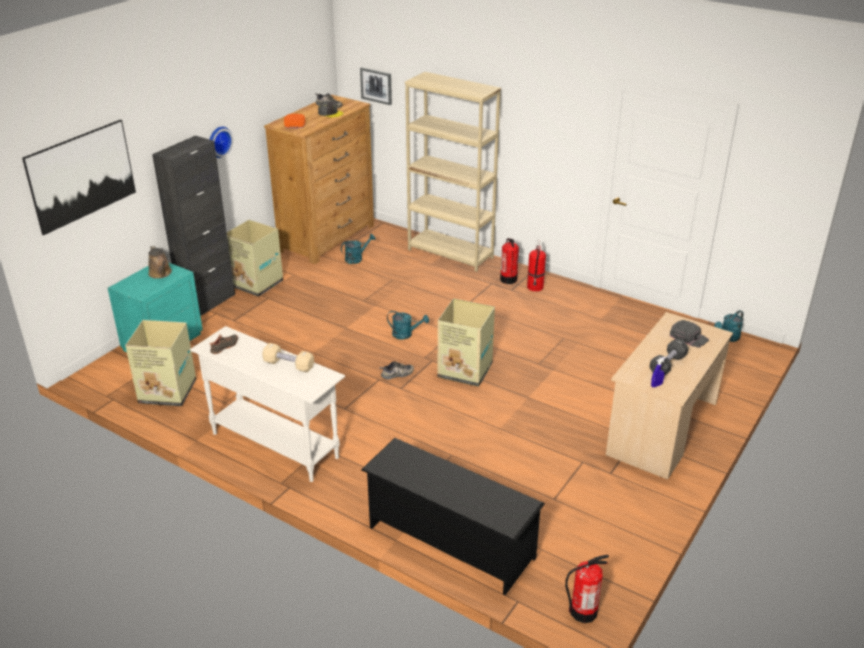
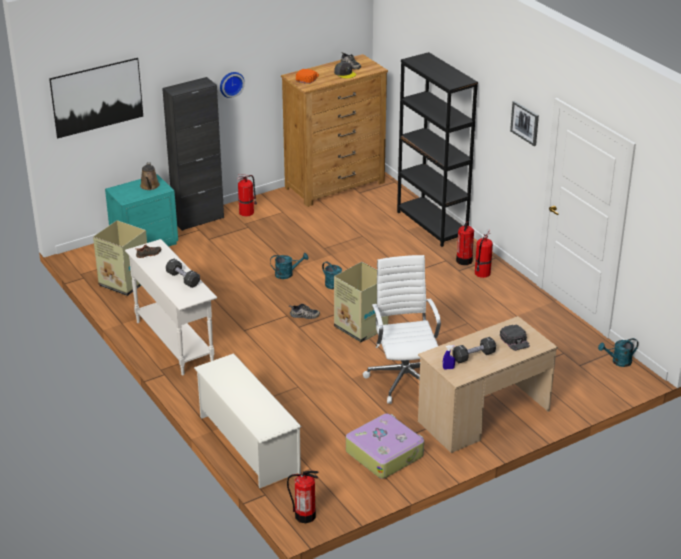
camera: 25 degrees right, 0 degrees up
(256, 283) = (247, 212): cardboard box -> fire extinguisher
(289, 365) = (183, 279): beige dumbbell -> black dumbbell
(356, 258) = (346, 210): turquoise watering can -> turquoise watering can (287, 274)
(376, 85) = (398, 54): picture -> picture (525, 123)
(449, 542) = (248, 444): black shoe rack -> white shoe rack
(450, 253) = (432, 225): beige bookcase -> black bookcase
(552, 411) = (404, 378): none -> white office chair
(603, 502) = (384, 453): none -> suitcase

